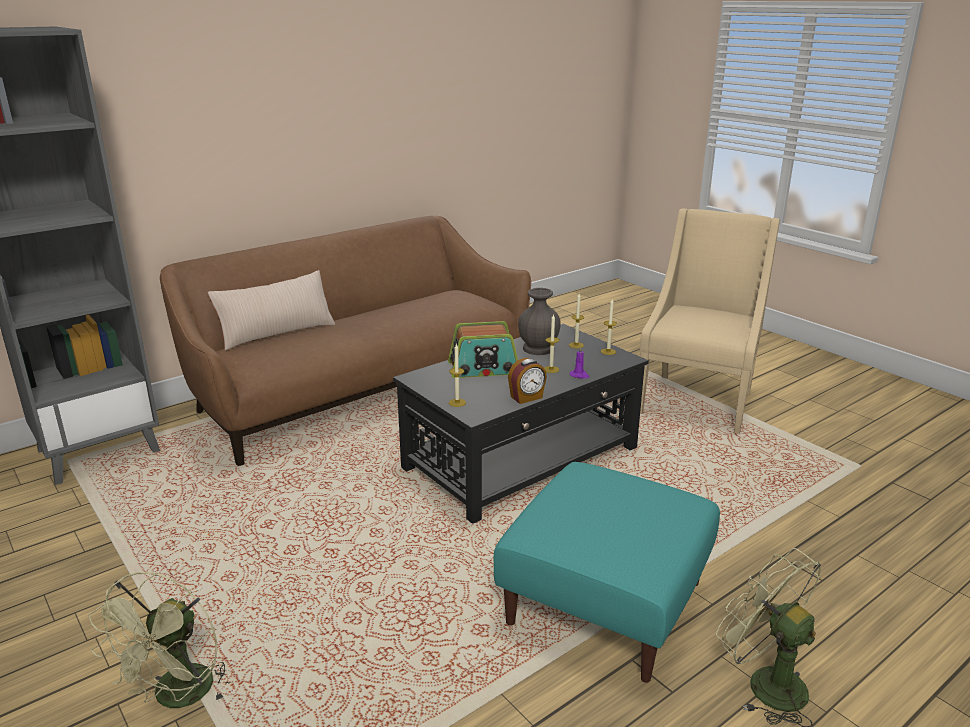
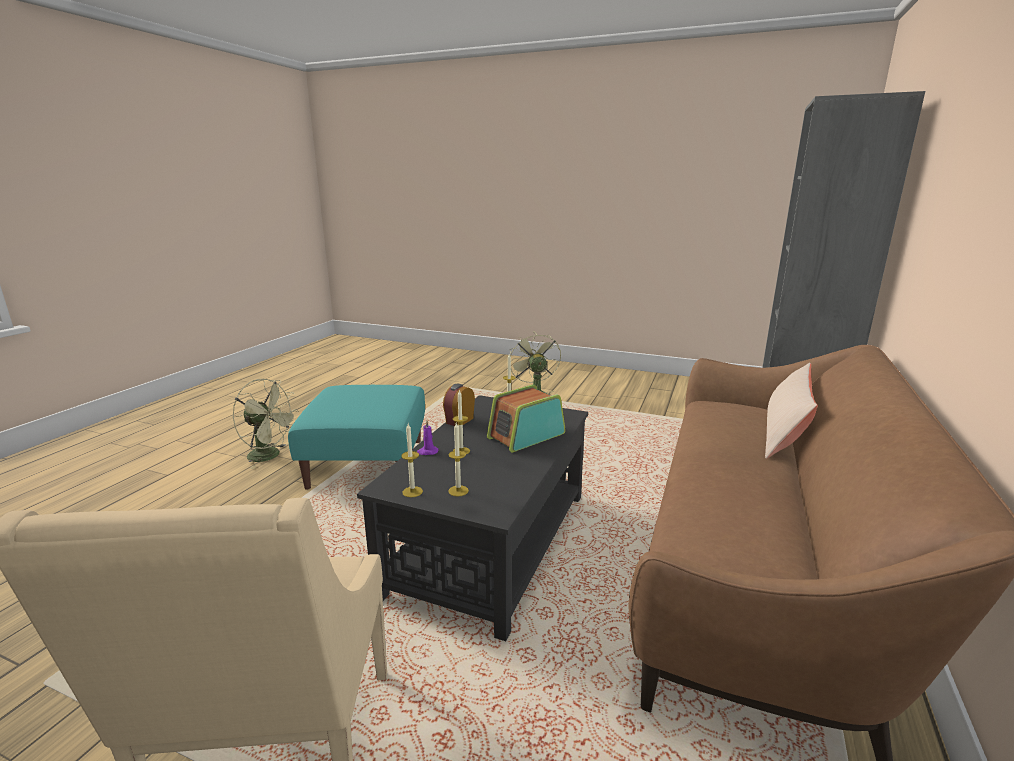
camera: 150 degrees right, 5 degrees down
(537, 349) = (498, 472): grey vase -> none

